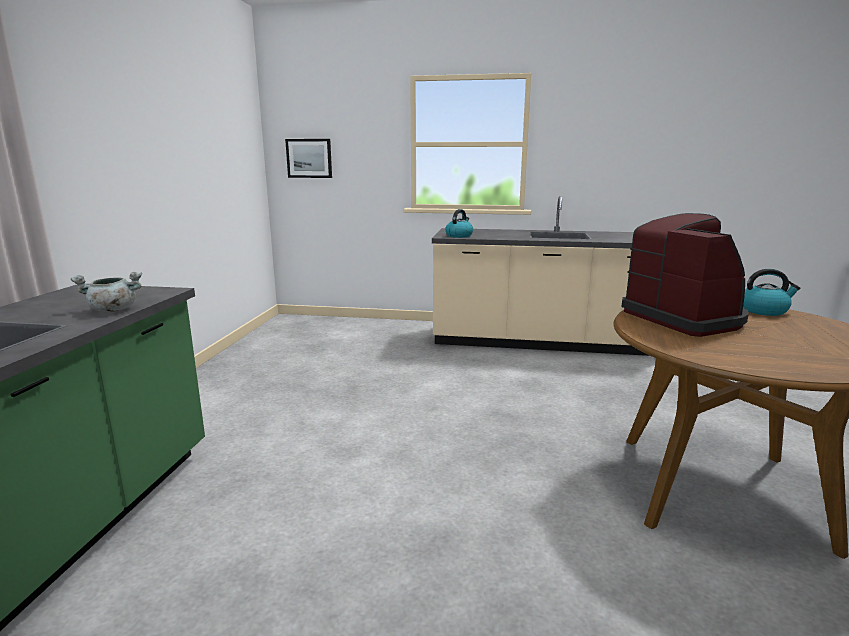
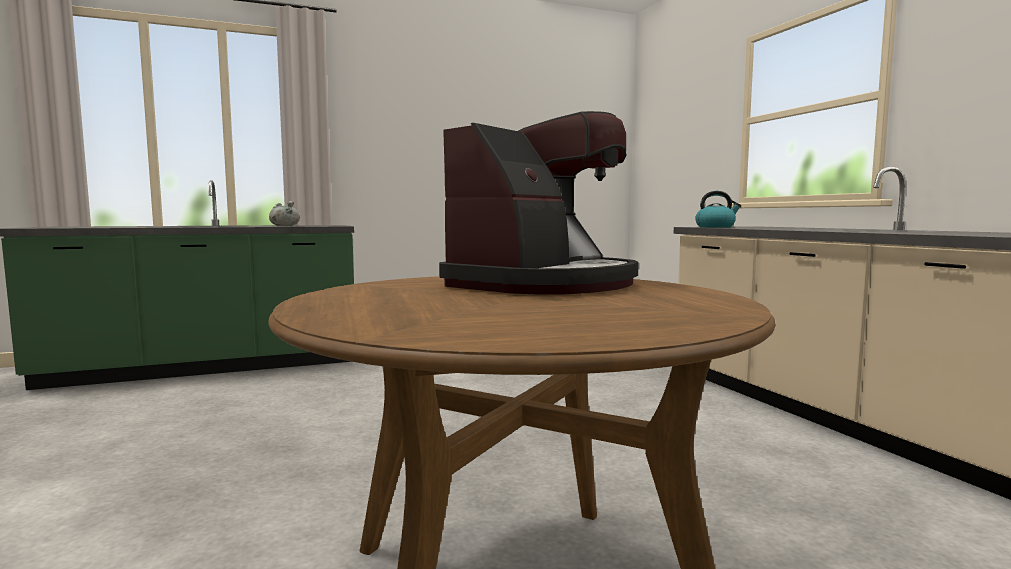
camera: 60 degrees right, 10 degrees down
(309, 158) = (659, 153): picture -> none
(763, 310) = (700, 301): kettle -> none

